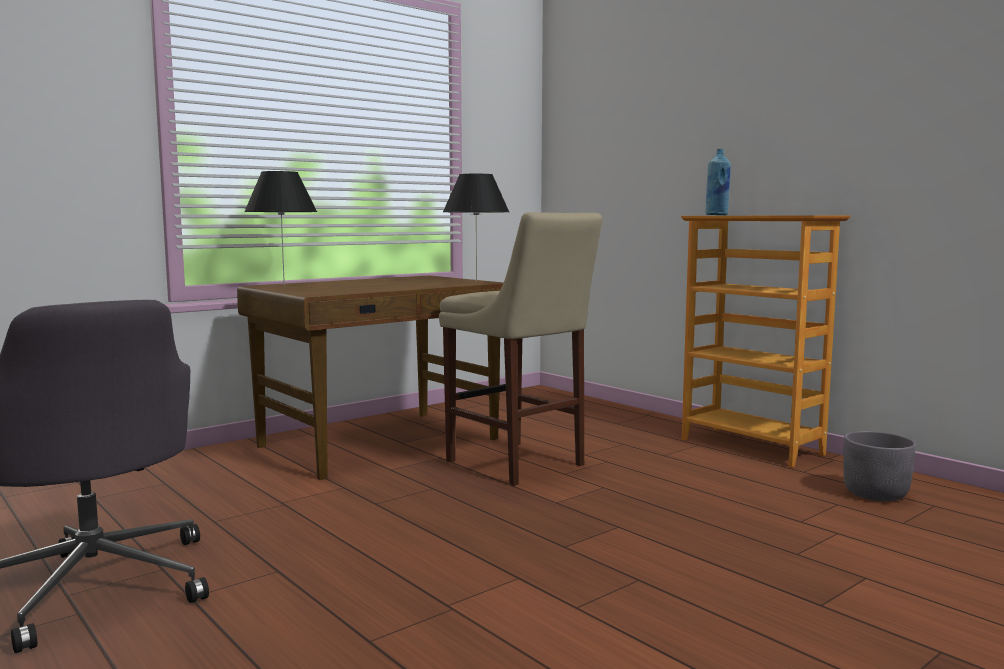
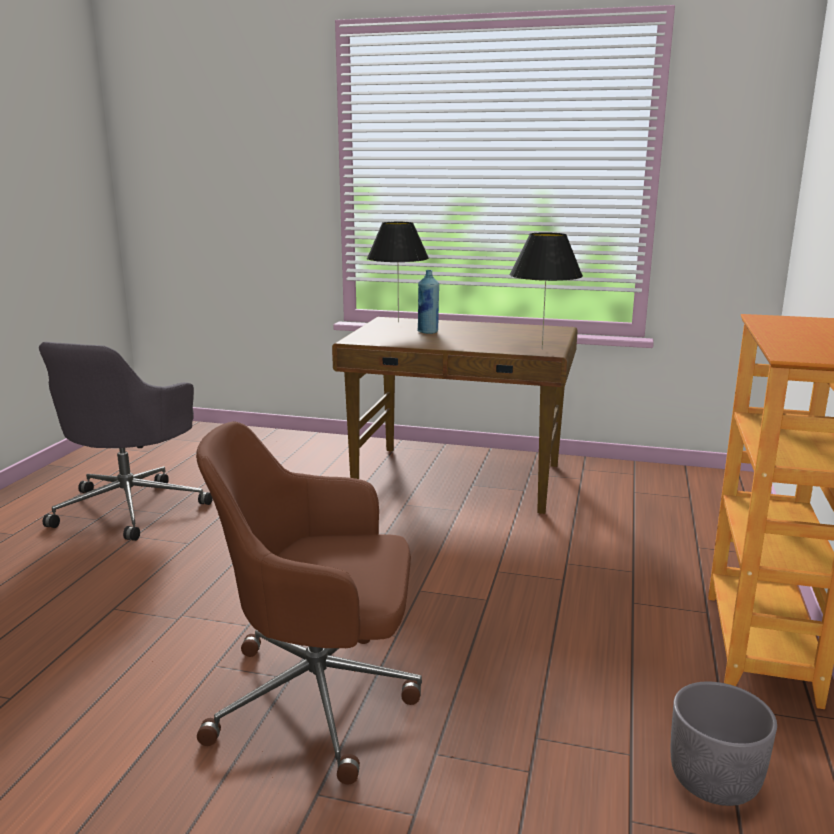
camera: 55 degrees right, 10 degrees up
(519, 464) = (490, 545): beige stool -> none
(685, 574) = (321, 699): none -> brown office chair
(717, 215) = (776, 322): blue bottle -> blue bottle (428, 332)

